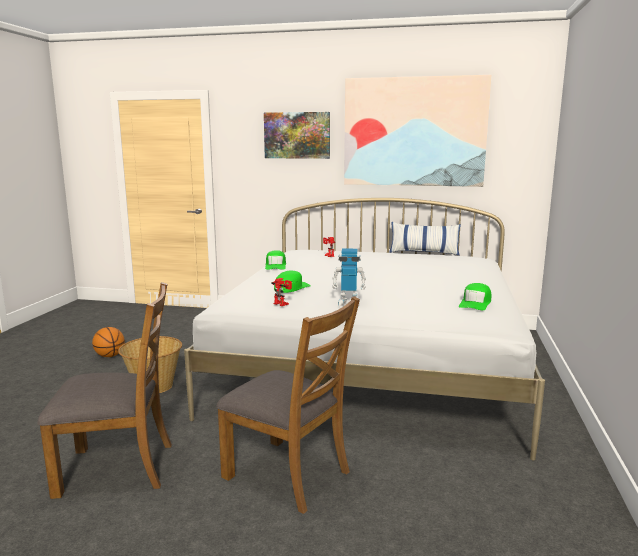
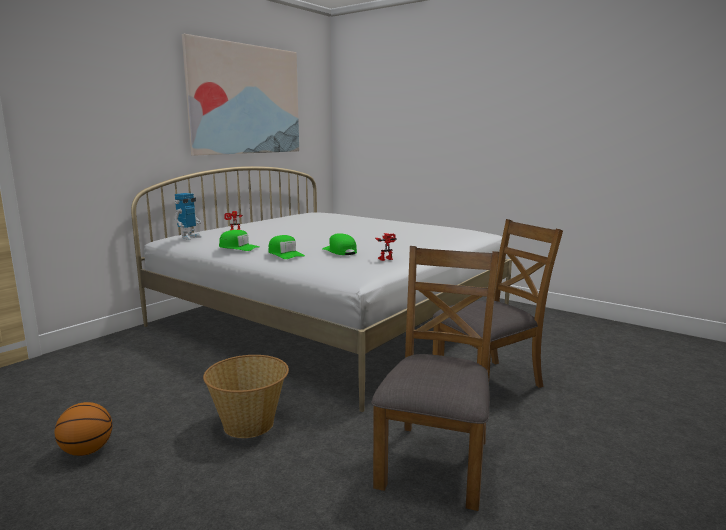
camera: 65 degrees left, 0 degrees up
(297, 135) = (133, 96): picture -> none
(348, 302) = (407, 245): toy robot -> toy robot (189, 237)
(424, 252) = (275, 216): pillow -> none
(475, 303) = (442, 227): green cap -> green cap (285, 254)

